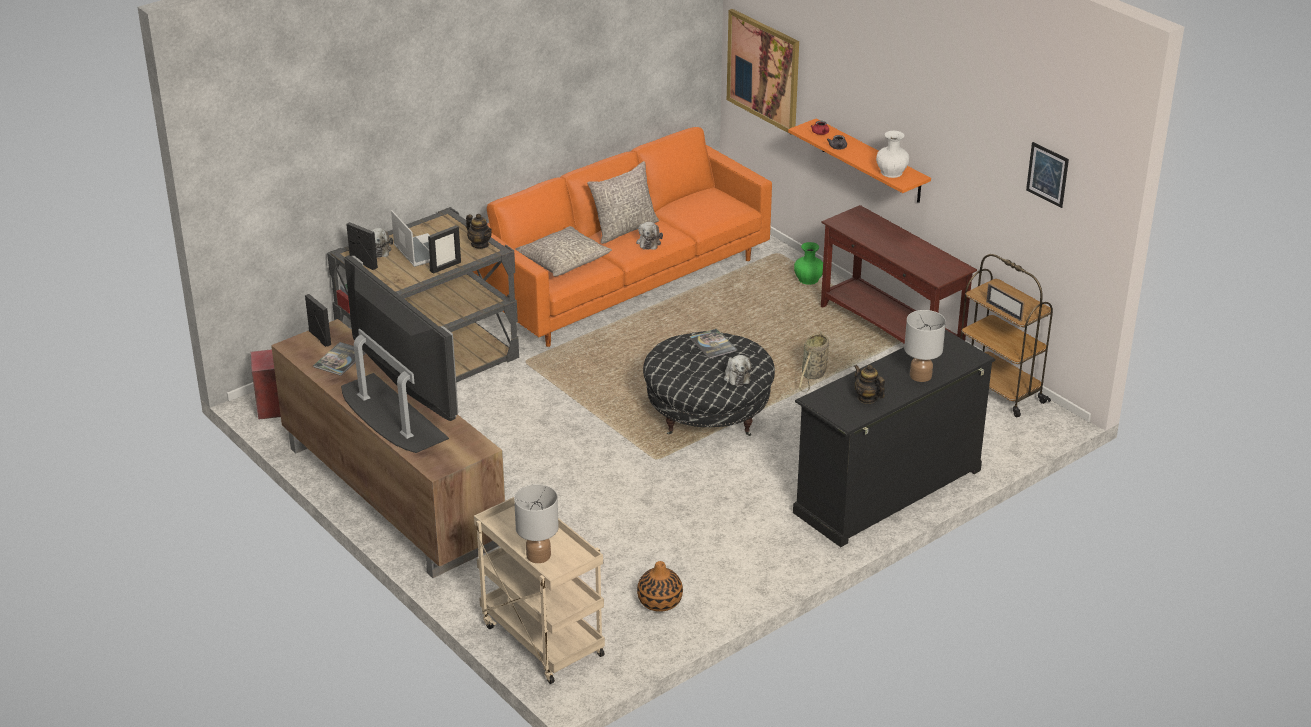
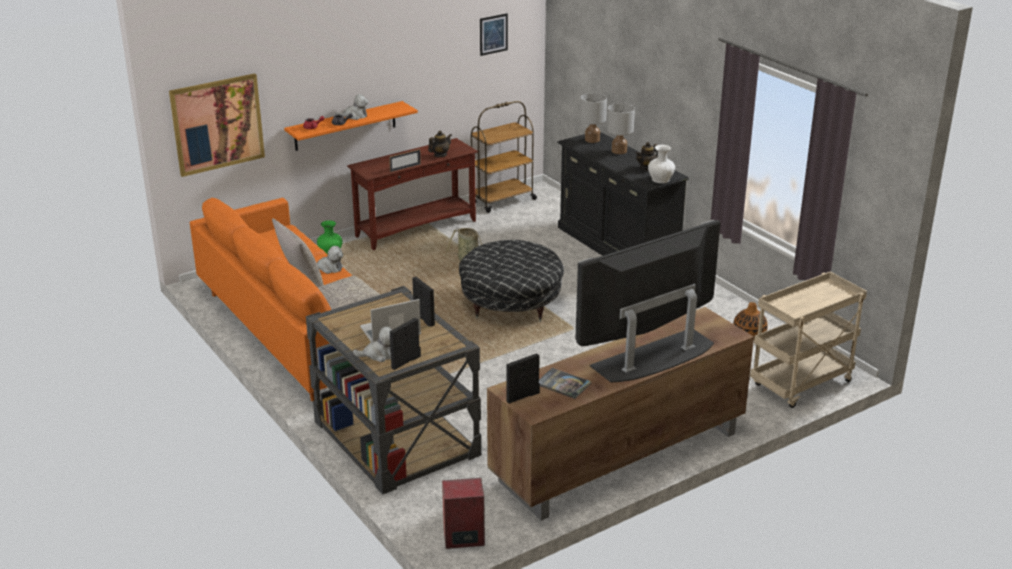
camera: 85 degrees left, 5 degrees down
(480, 244) = (387, 301): teapot -> teapot (440, 155)
(538, 555) = (828, 301): grey table lamp -> grey table lamp (592, 140)
(713, 344) = (490, 256): book -> none
(736, 376) = (535, 251): plush toy -> plush toy (354, 116)
(891, 172) = (389, 111): white vase -> white vase (661, 179)
(1004, 311) = (515, 135): picture frame -> picture frame (405, 168)

